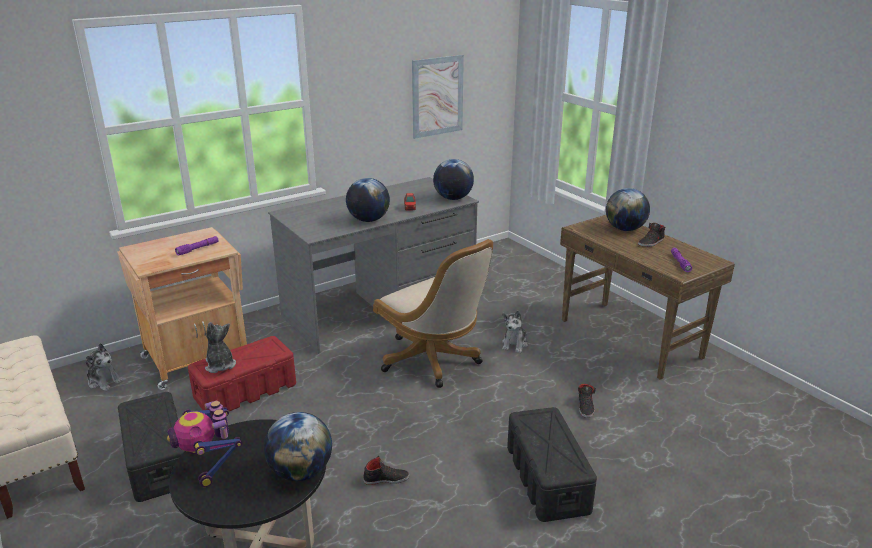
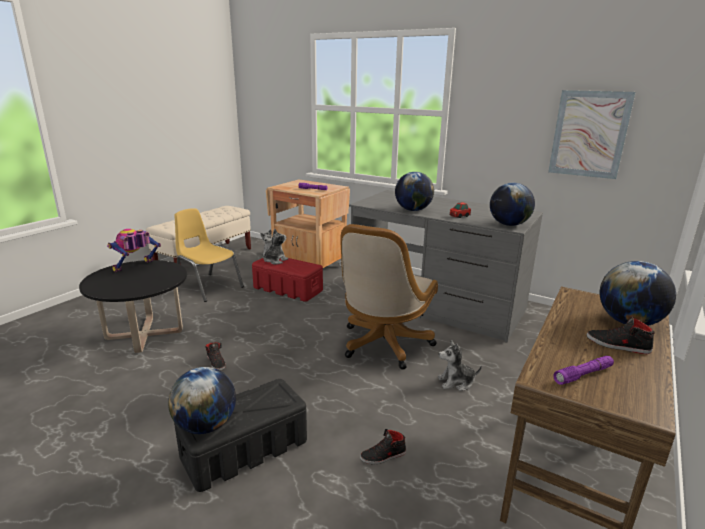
camera: 65 degrees right, 5 degrees down
(157, 460) = (208, 287): black storage box -> yellow chair
(301, 471) = (130, 291): globe -> globe (206, 425)

